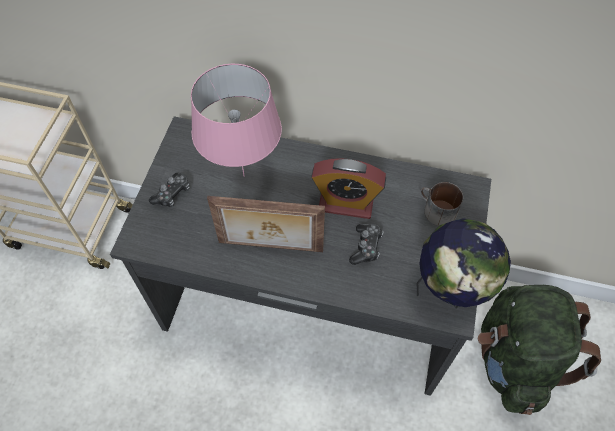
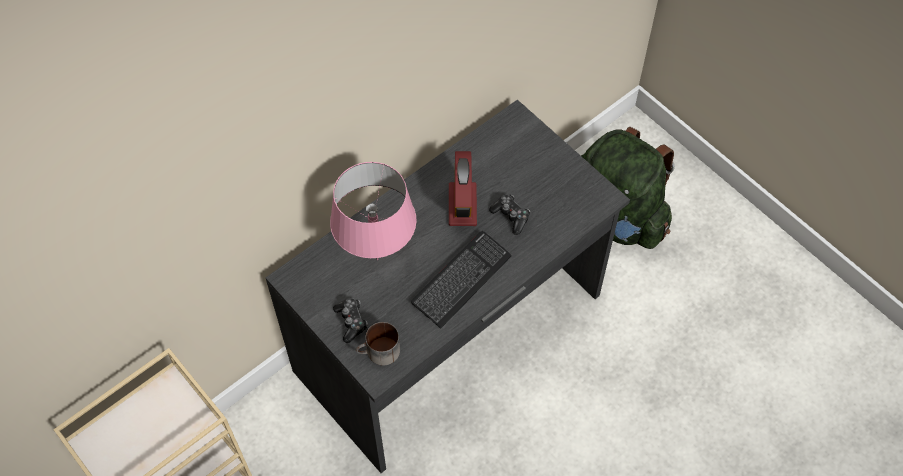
camera: 55 degrees left, 0 degrees up
(270, 248) = (461, 280): picture frame -> keyboard
(346, 203) = (462, 205): alarm clock -> alarm clock turned 45 degrees counterclockwise
(435, 211) = (516, 152): mug -> mug (379, 353)
(450, 290) = (586, 187): globe -> none

